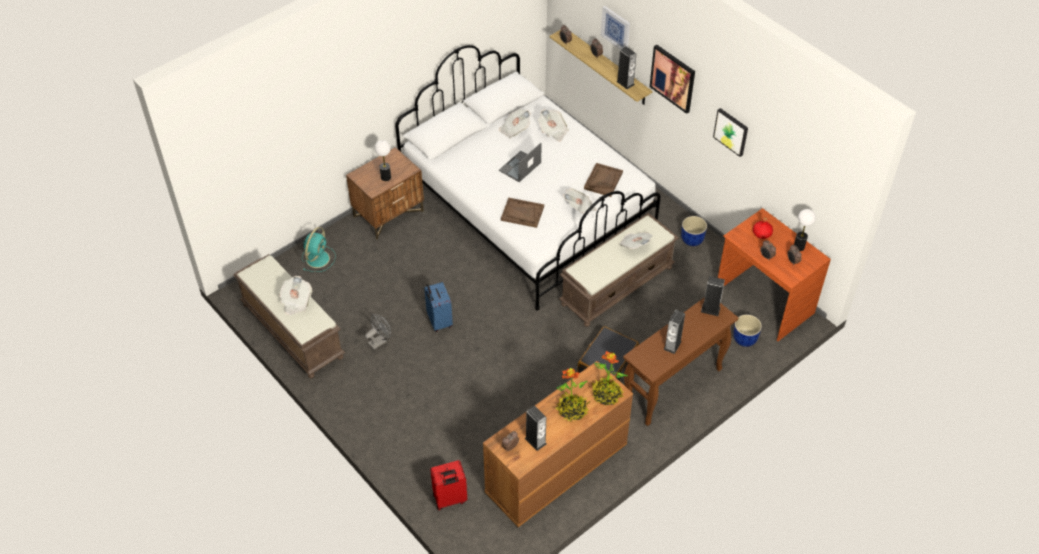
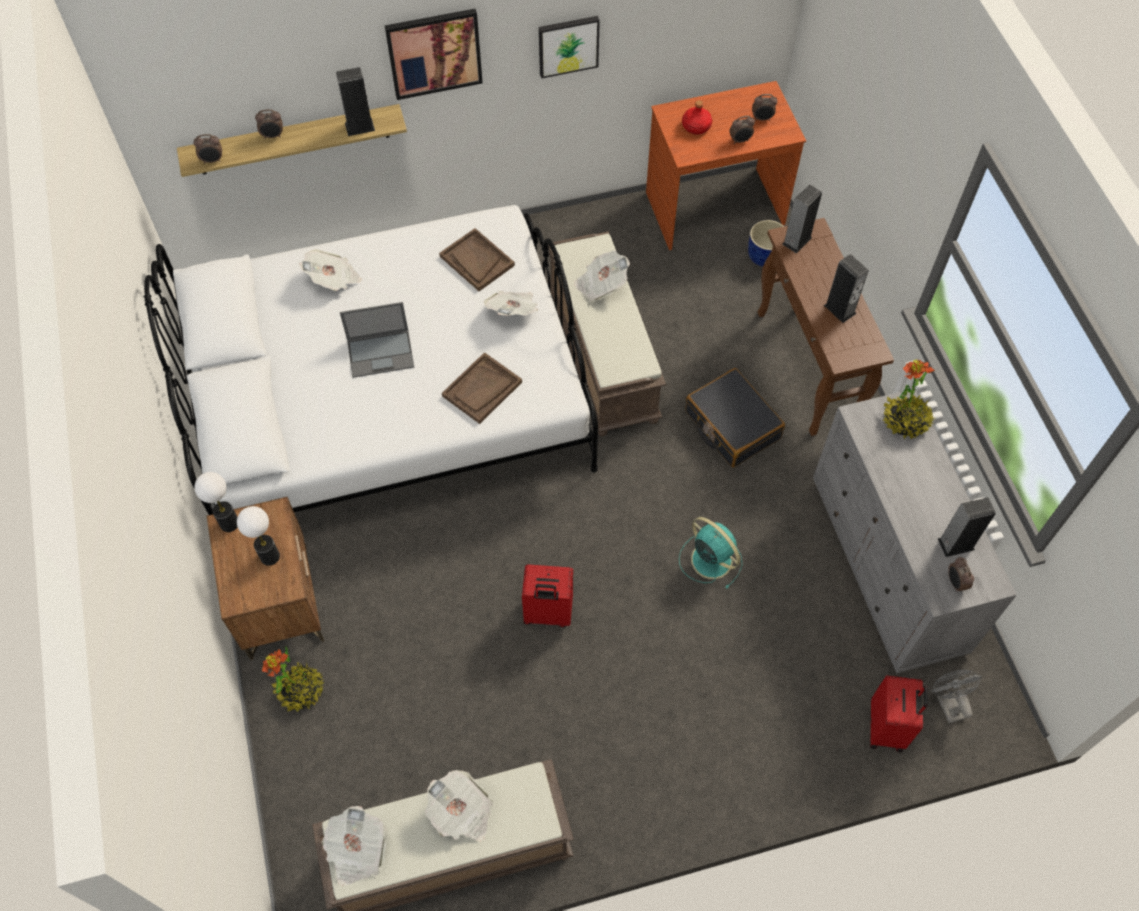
camera: 65 degrees left, 10 degrees up
(318, 258) = (310, 751): turquoise fan -> turquoise fan (710, 558)
(379, 341) = (543, 717): grey fan -> grey fan (947, 703)
(438, 321) = (547, 613): blue suitcase -> red suitcase
(514, 129) = (294, 327): newspaper -> newspaper (356, 851)
(519, 167) = (381, 353): laptop -> laptop turned 75 degrees counterclockwise
(555, 470) = (888, 566): brown dresser -> grey dresser
(572, 410) = (917, 474): potted plant -> potted plant (301, 690)
(616, 28) = (289, 65): picture -> none
(692, 239) = (567, 234): blue planter -> none
(799, 247) = (740, 101): table lamp -> table lamp (229, 523)

